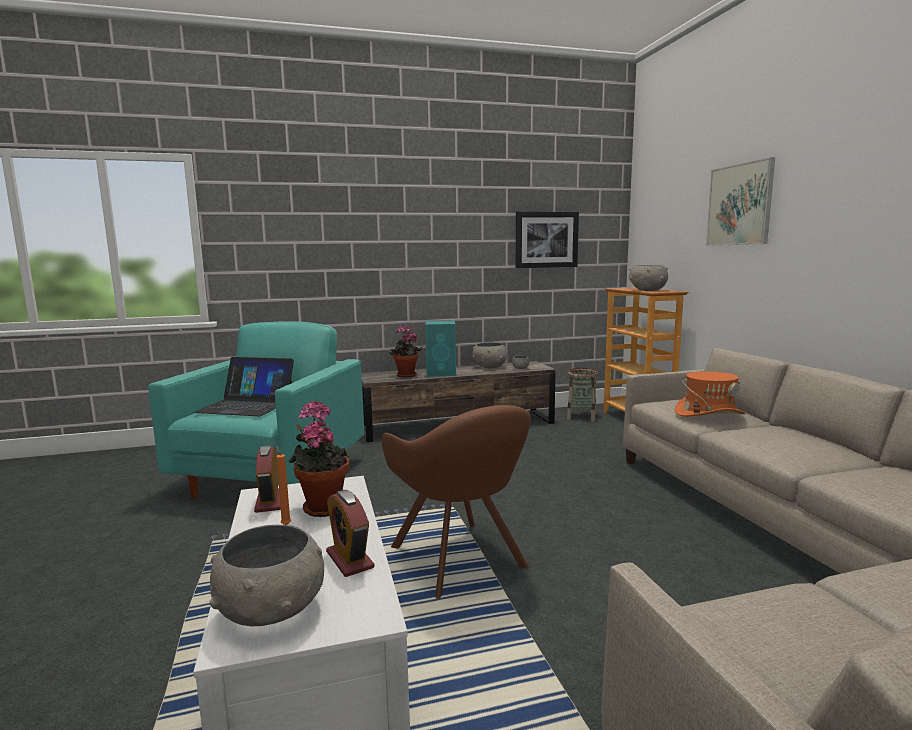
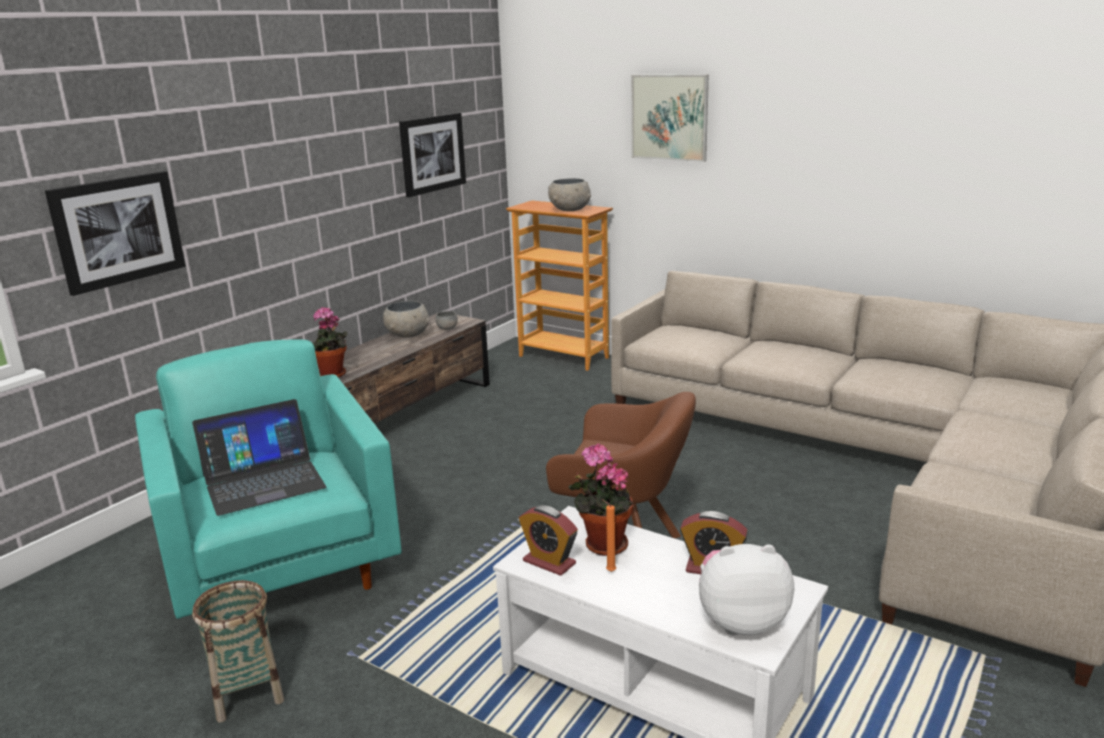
camera: 40 degrees left, 10 degrees up
(272, 611) = (741, 621): grey bowl -> plush toy
(279, 251) = (118, 231): none -> picture
(442, 373) = (369, 359): turquoise speaker -> none
(581, 416) = (505, 368): basket -> basket (248, 692)
(709, 413) = (706, 342): orange hat -> none

